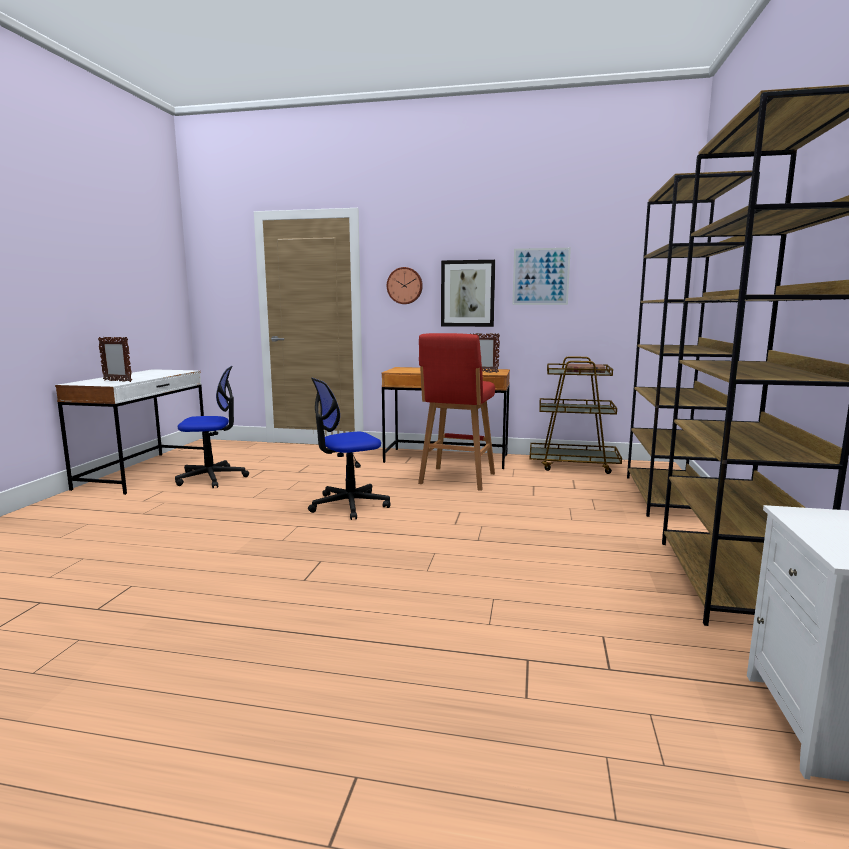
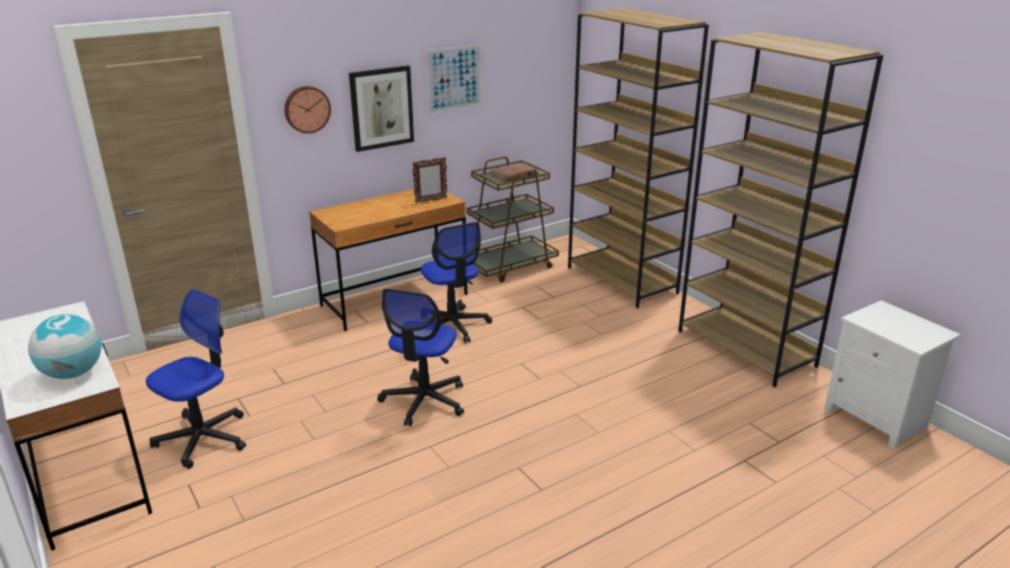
camera: 45 degrees left, 15 degrees up
(117, 381) = (73, 373): picture frame -> globe
(456, 479) = (453, 325): red stool -> office chair

